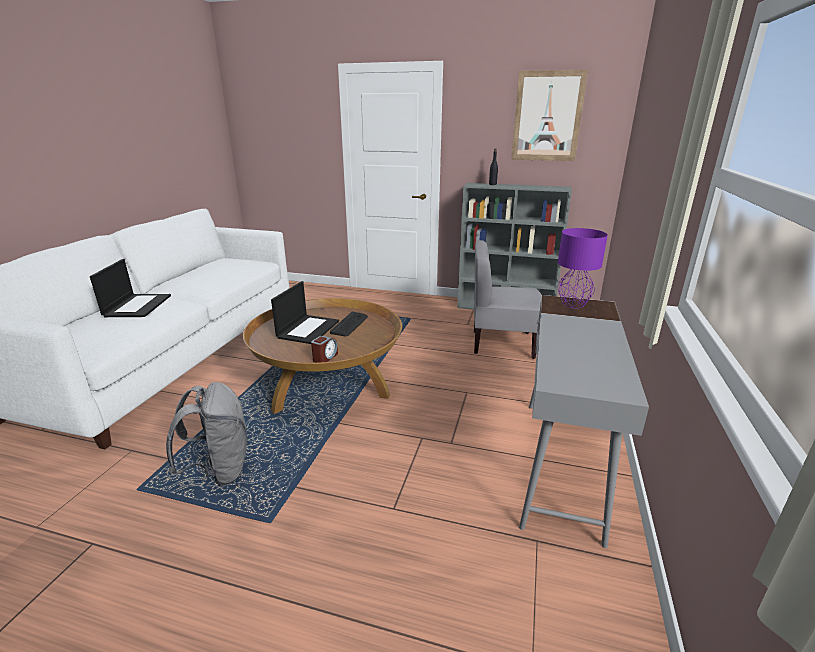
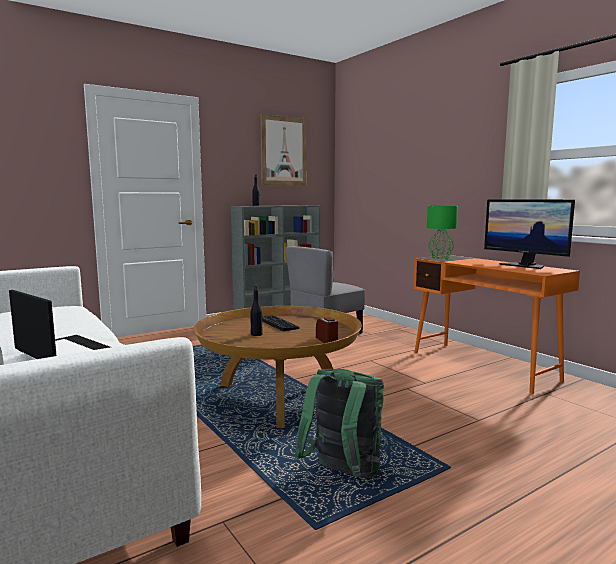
camera: 50 degrees left, 15 degrees down
(219, 470) = (342, 474): grey backpack -> green backpack
(308, 329) = (256, 334): laptop -> black bottle
(560, 464) = (483, 366): grey desk -> orange desk
(574, 304) = (440, 257): purple table lamp -> green table lamp
(611, 361) = (525, 265): none -> monitor

